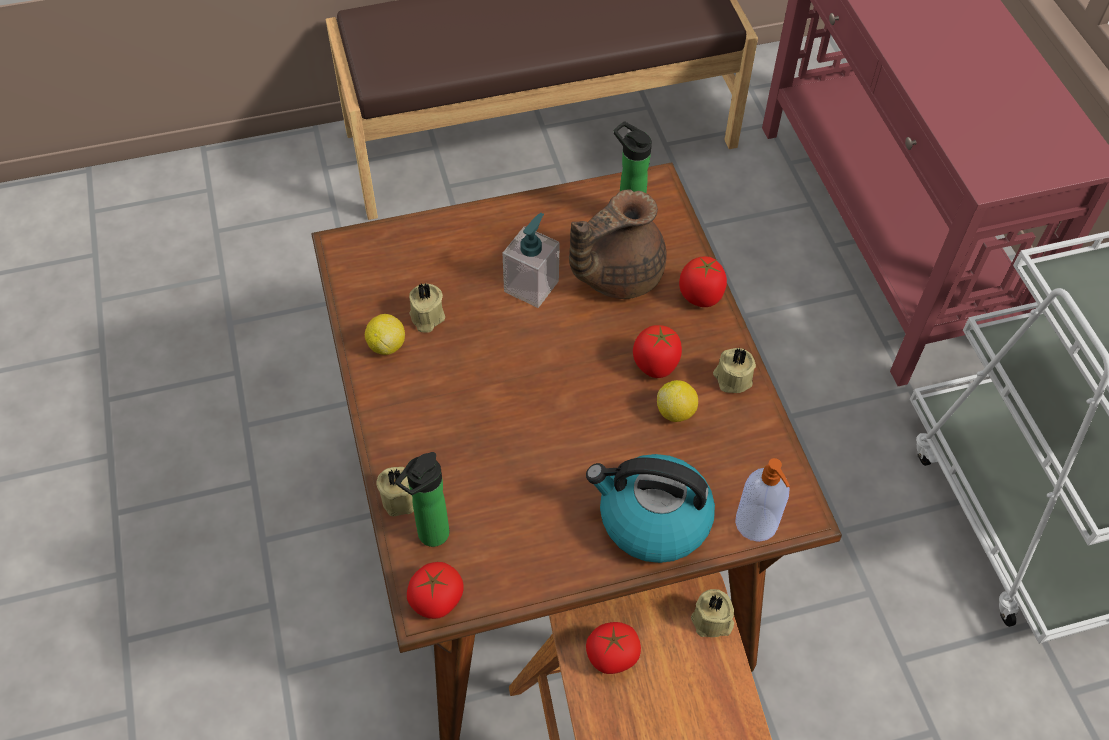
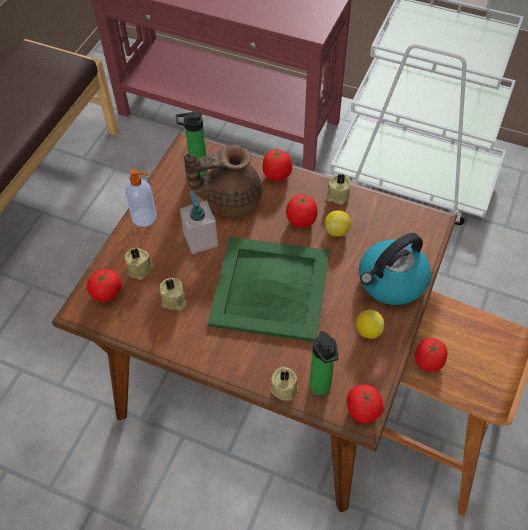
camera: 50 degrees left, 0 degrees up
(385, 252) = (107, 292): none -> tomato
(386, 345) = (174, 332): lemon -> lemon (368, 331)
(528, 398) = (271, 287): none -> green tray
(616, 274) = (229, 199): brown teapot -> brown teapot turned 75 degrees clockwise
(712, 622) = (441, 306): beige candle -> beige candle (141, 269)
(757, 524) = (427, 242): soap dispenser -> soap dispenser (145, 217)

